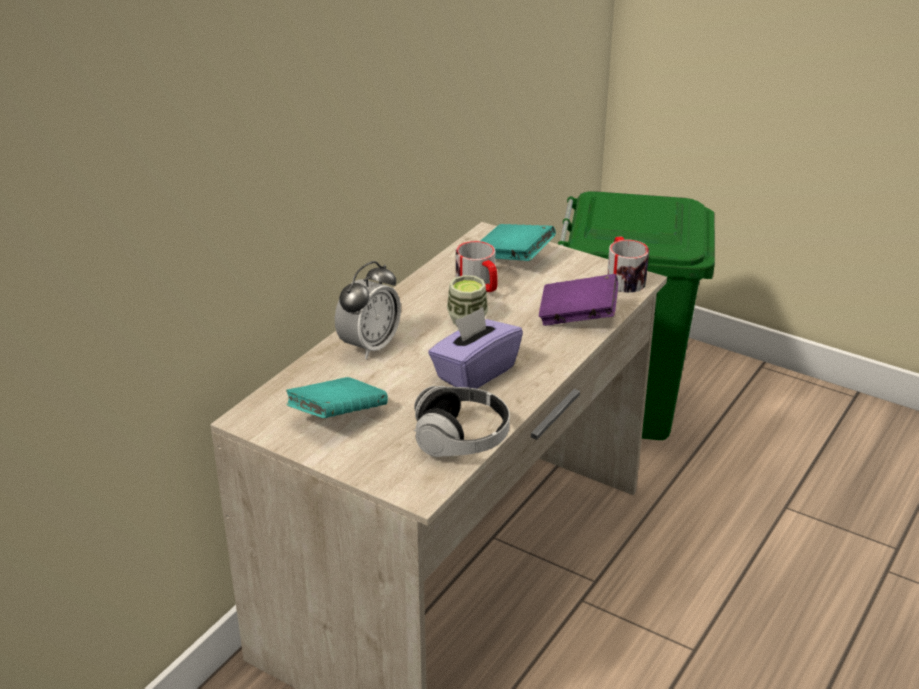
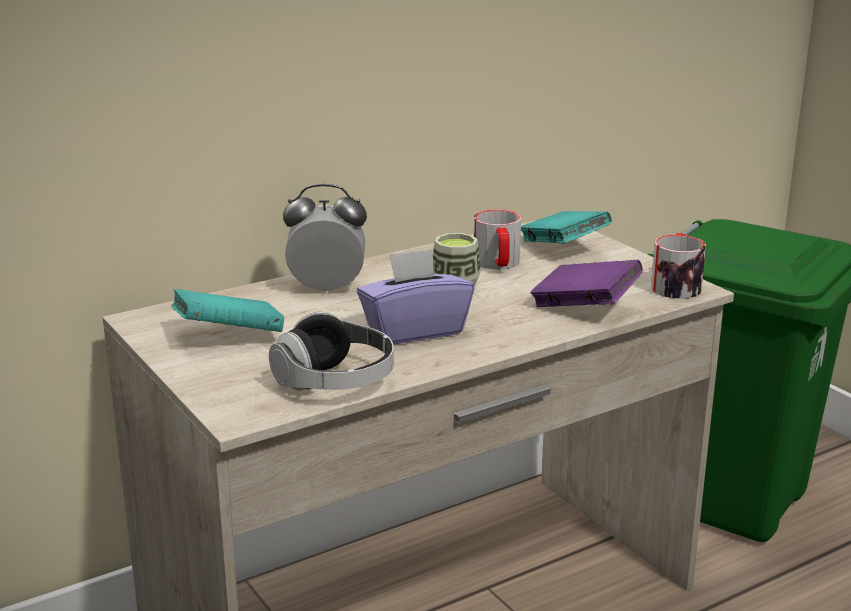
camera: 25 degrees right, 10 degrees down
(369, 346) = (327, 288): alarm clock -> alarm clock turned 150 degrees counterclockwise

